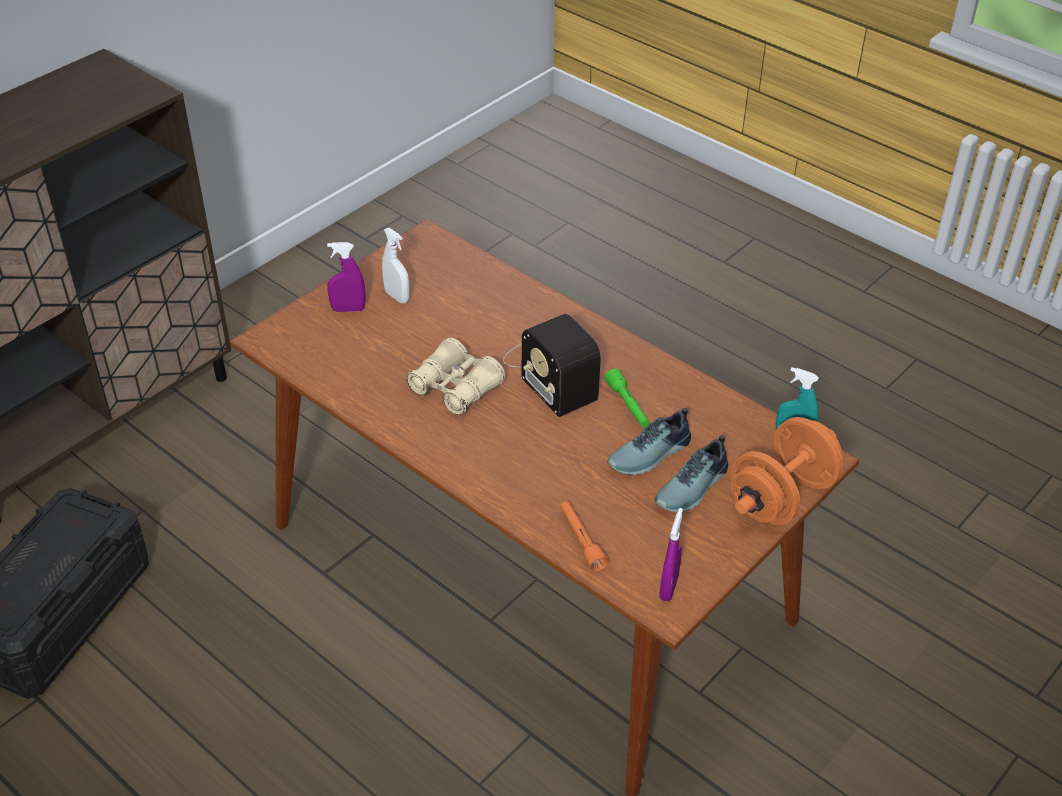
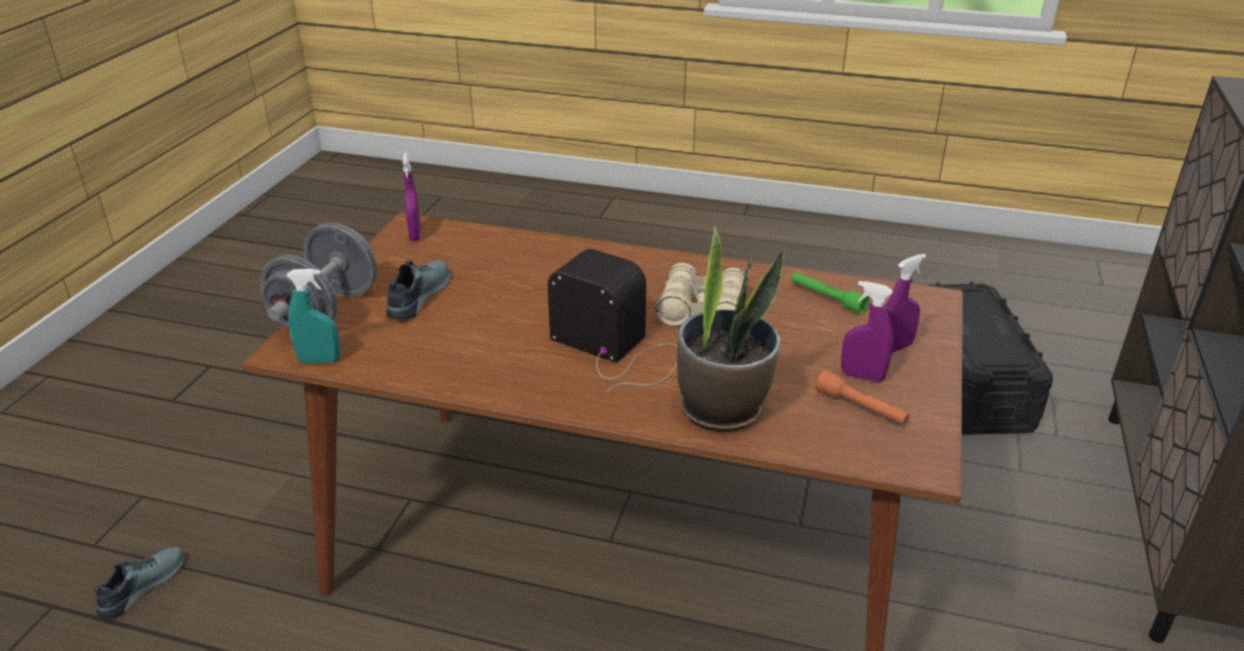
camera: 155 degrees right, 10 degrees down
(397, 297) = (862, 376): white spray bottle -> purple spray bottle
(513, 304) = (722, 409): none -> potted plant
(581, 540) = (501, 242): orange flashlight -> orange flashlight (861, 408)
(628, 405) = (515, 343): green flashlight -> green flashlight (827, 299)
(651, 455) = (469, 309): shoe -> shoe (140, 586)
(781, 497) = (326, 311): orange dumbbell -> grey dumbbell

